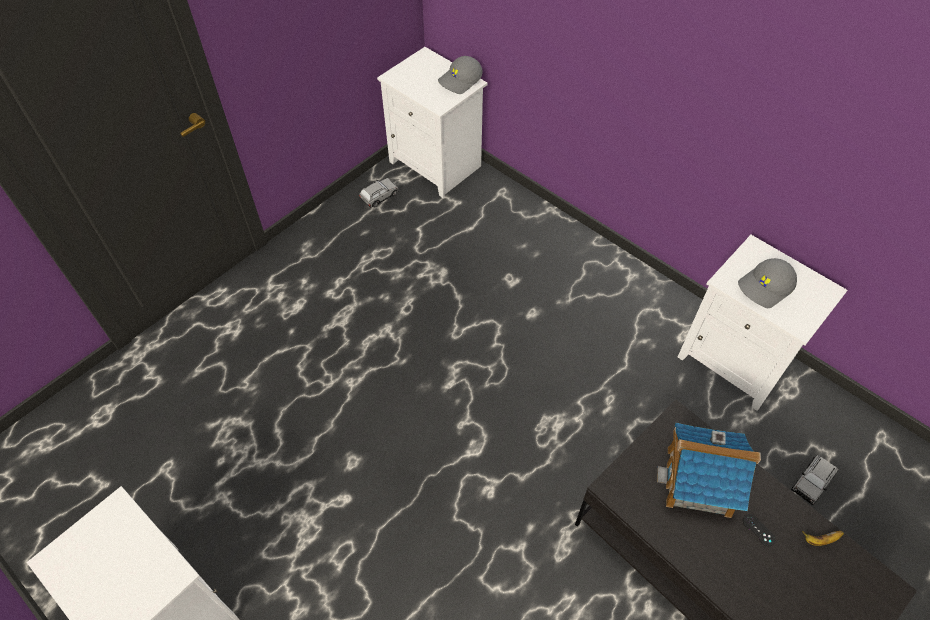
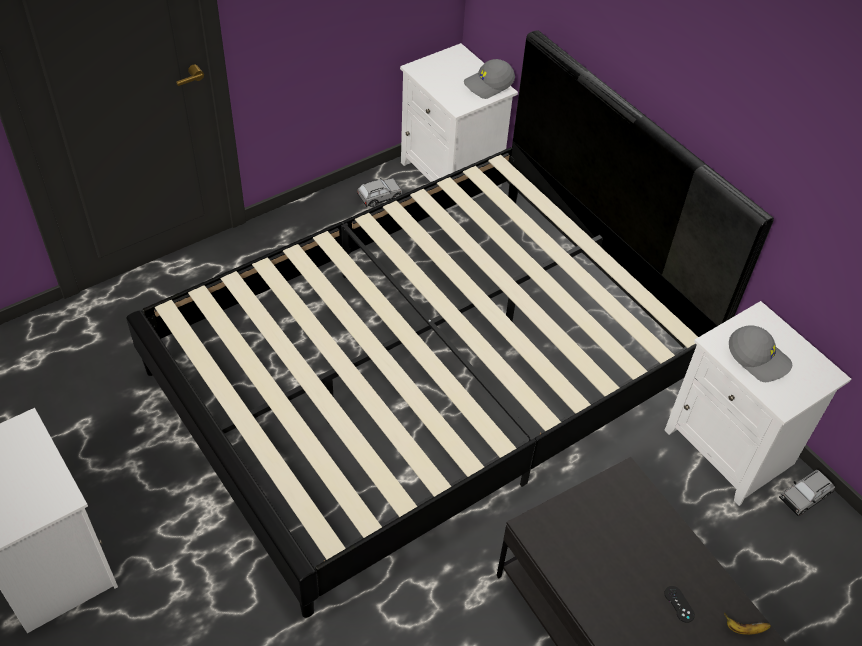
camera: 10 degrees right, 5 degrees down
(466, 351) = (429, 375): none -> black bed
(699, 482) = (629, 543): toy house -> none
(765, 287) = (758, 358): grey cap -> grey cap turned 120 degrees counterclockwise
(811, 482) = (779, 593): grey toy car -> grey toy car (804, 496)

